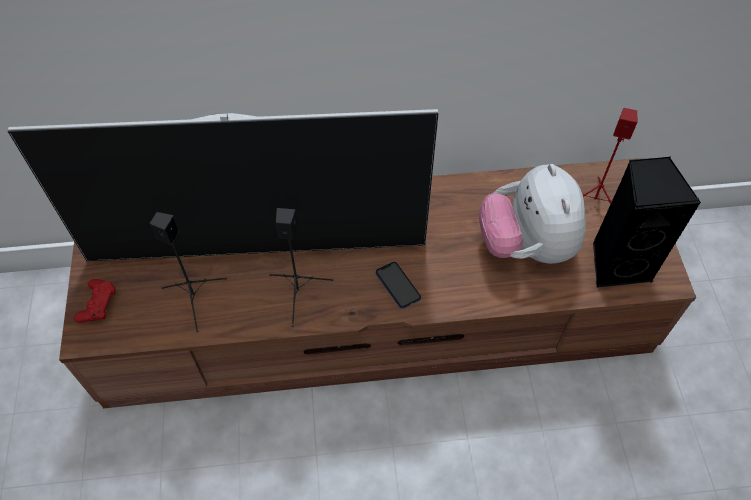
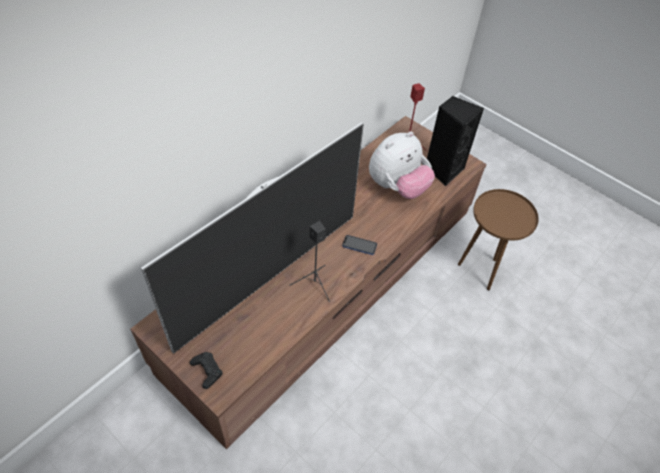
camera: 45 degrees left, 5 degrees down
(97, 304) = (207, 371): red game controller -> black game controller
(195, 298) = (262, 326): black speaker -> none
(526, 245) = (397, 187): plush toy -> plush toy turned 75 degrees counterclockwise
(590, 442) = (480, 271): none -> brown side table

